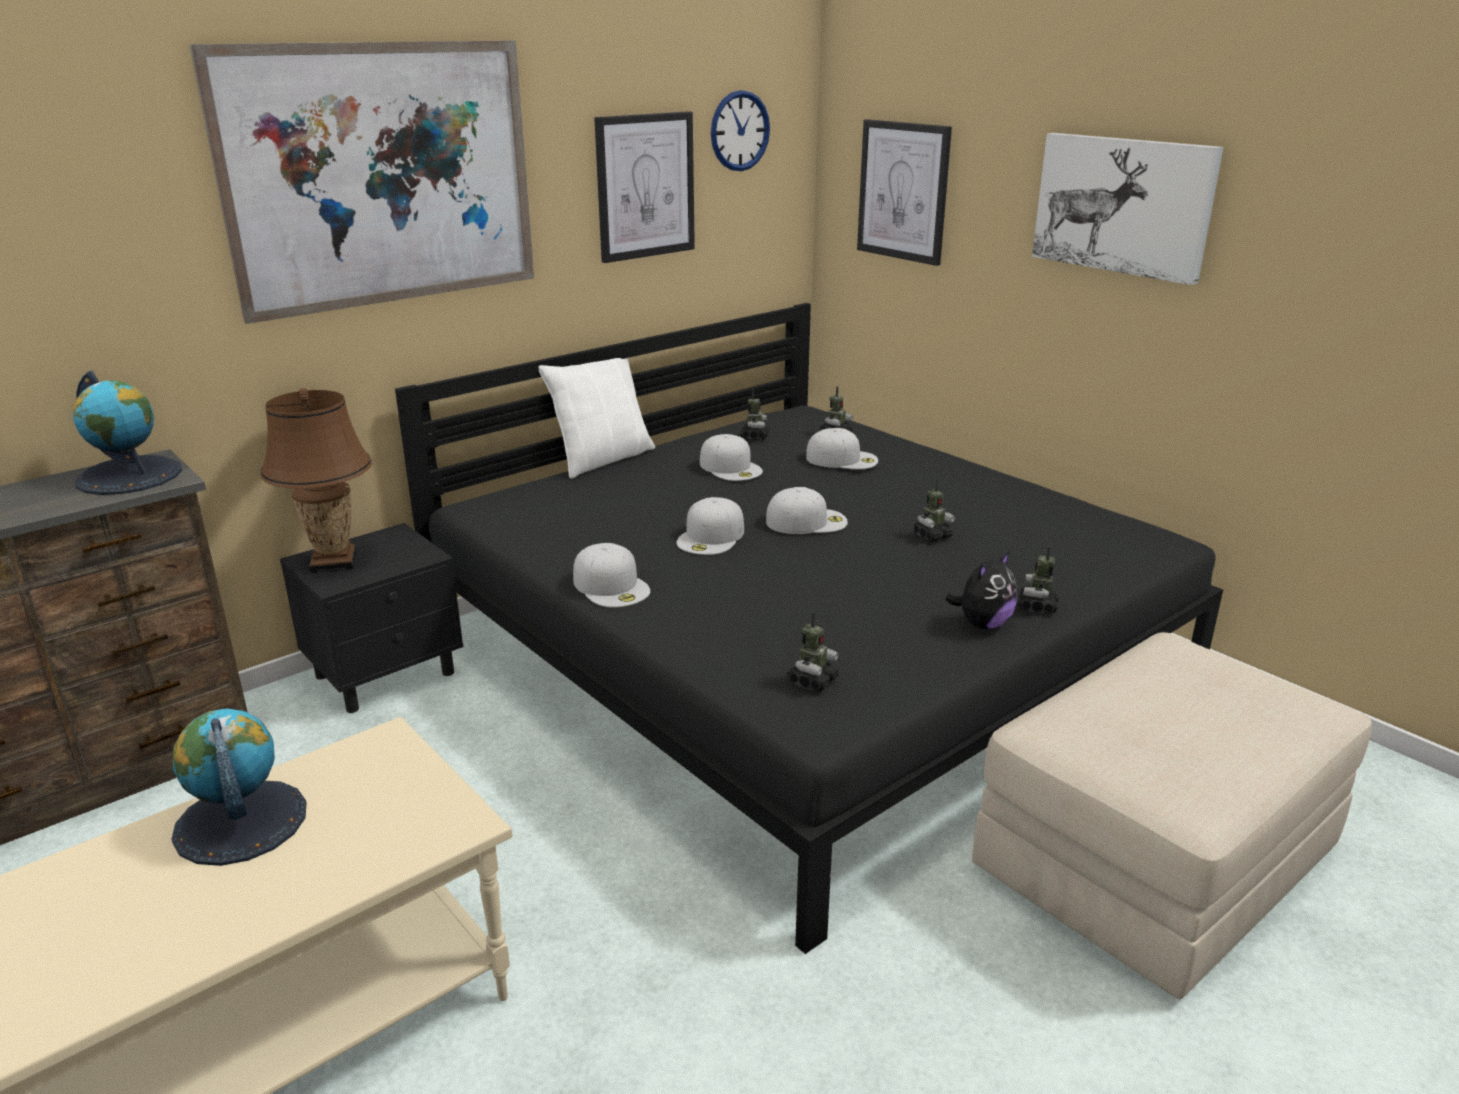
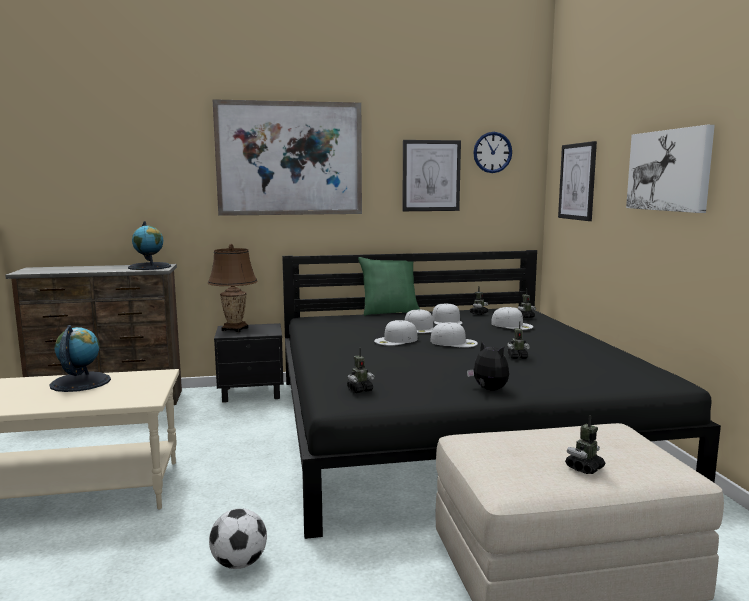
camera: 30 degrees right, 15 degrees down
(602, 459) = (389, 312): white pillow -> green pillow
(612, 586) = (323, 347): white cap -> white cap (419, 328)
(759, 1045) = (239, 563): none -> football
(982, 624) = (488, 390): plush toy -> plush toy turned 120 degrees counterclockwise
(1037, 606) = (532, 389): toy robot -> toy robot (584, 468)

